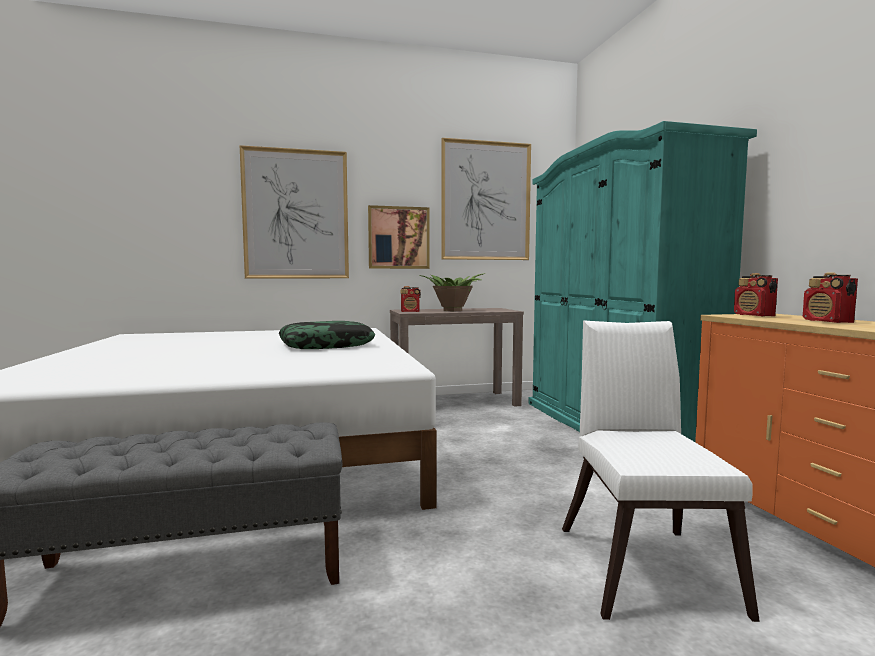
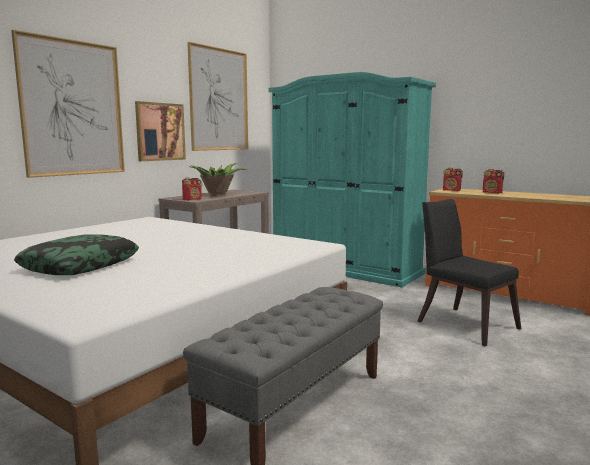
camera: 40 degrees left, 5 degrees up
(326, 345) = (193, 237): pillow -> pillow (80, 265)
(643, 562) = (463, 323): white chair -> black chair

